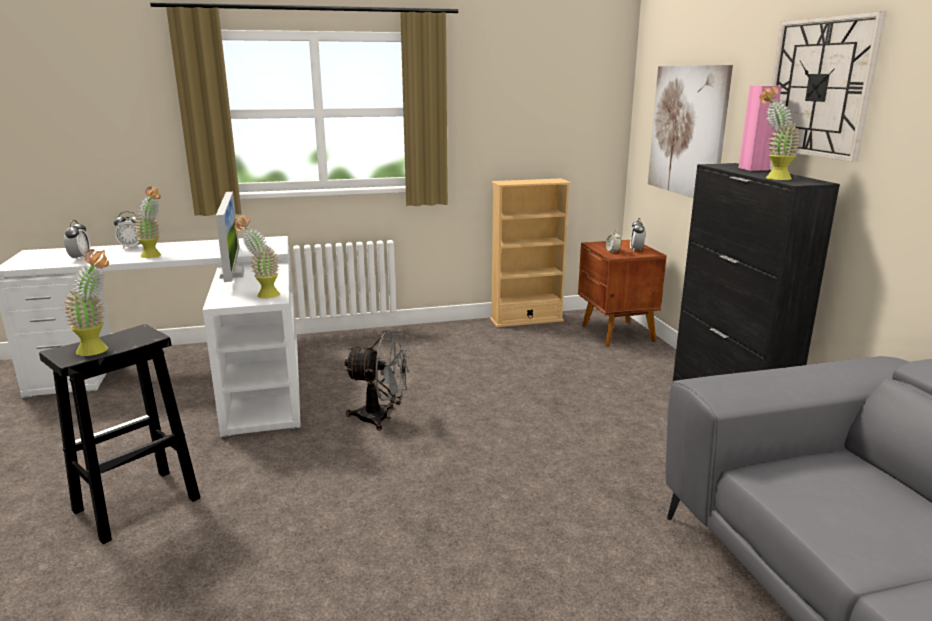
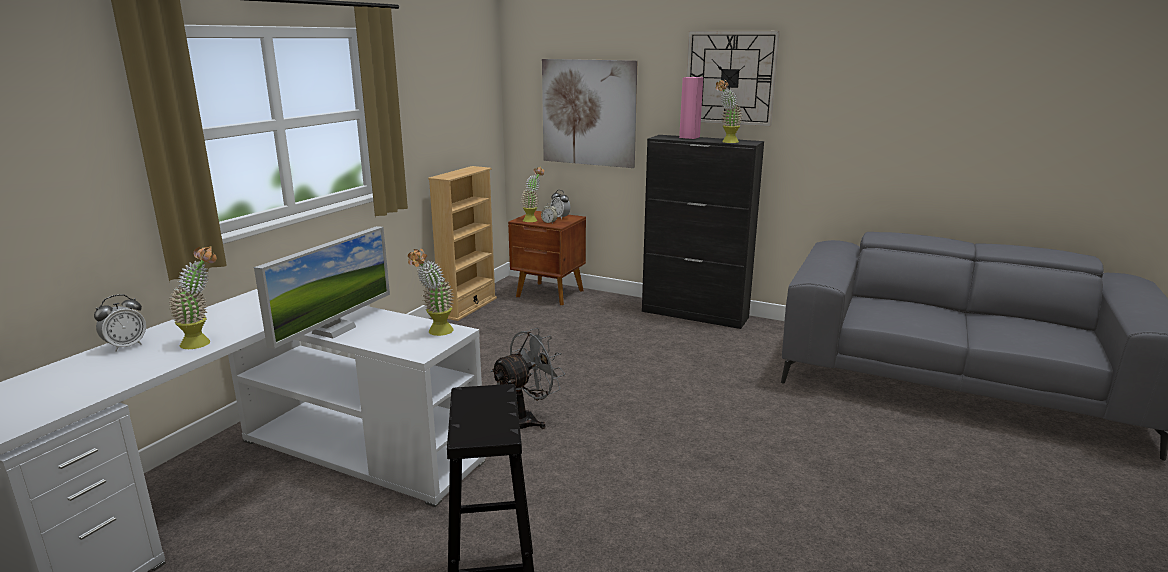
camera: 50 degrees left, 0 degrees up
(80, 258) = (95, 380): alarm clock -> none
(99, 350) = (499, 419): potted plant -> potted plant (533, 220)
(232, 274) = (334, 330): monitor -> monitor turned 90 degrees clockwise

